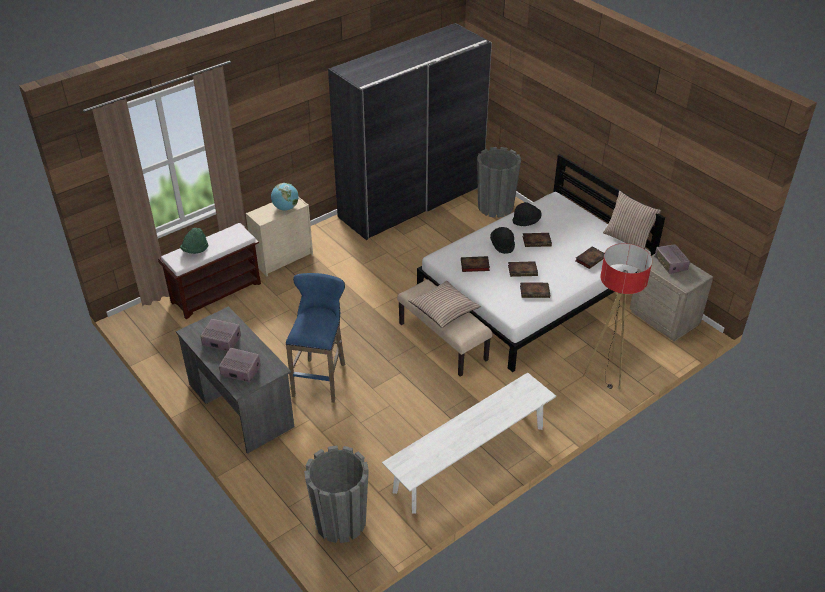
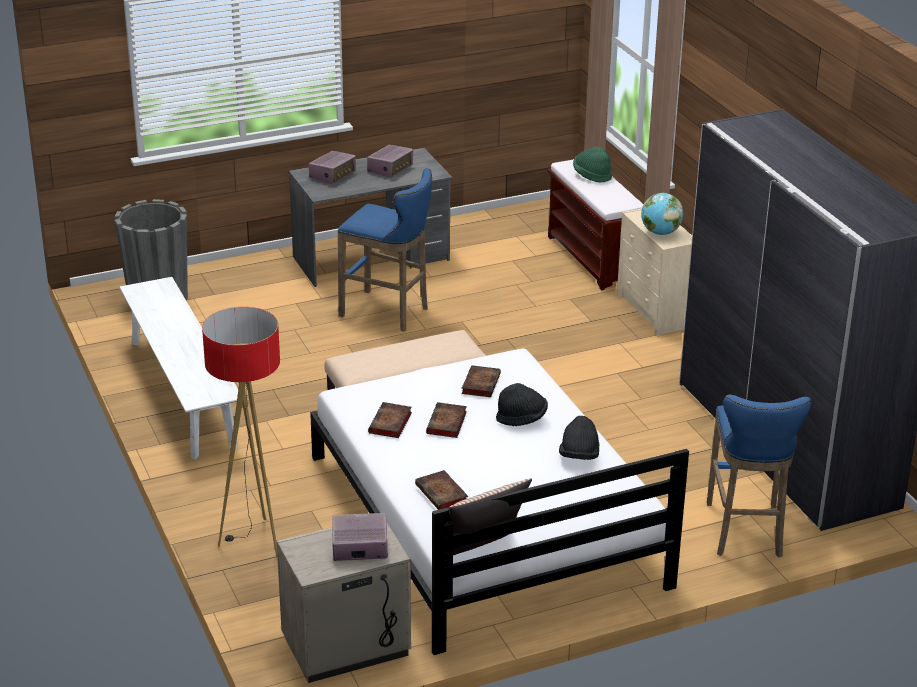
camera: 105 degrees right, 10 degrees down
(444, 309) = (405, 353): pillow -> none
(495, 207) = (746, 533): grey planter -> blue stool
(537, 241) = (516, 453): book -> none

